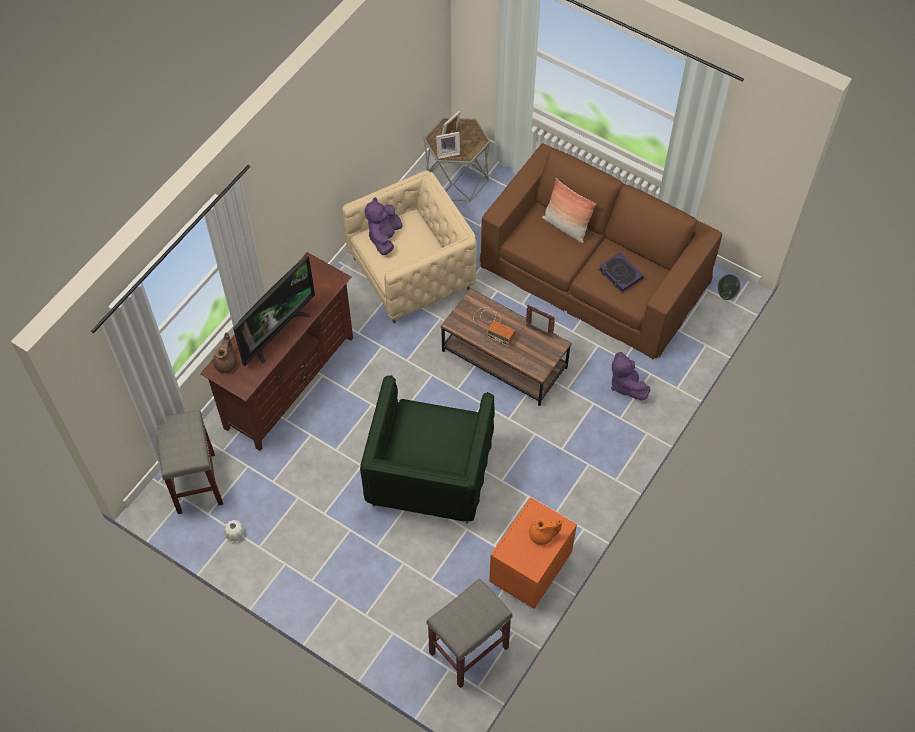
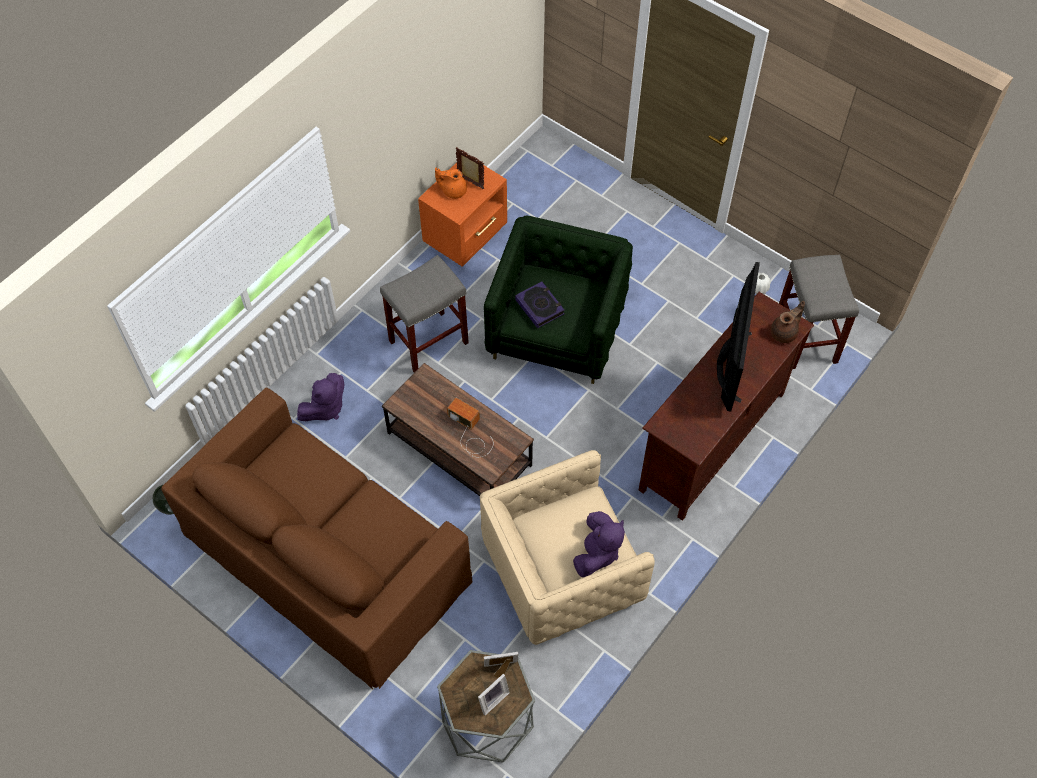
camera: 175 degrees left, 0 degrees up
(226, 363) = (785, 333): brown teapot -> brown teapot turned 150 degrees counterclockwise
(277, 332) = (730, 364): television -> television turned 150 degrees clockwise
(468, 651) = (533, 177): grey stool -> grey stool (429, 341)
(539, 331) = (417, 421): picture frame -> picture frame (470, 182)
(566, 226) = (356, 549): pillow -> none
(620, 274) = (302, 475): book -> book (540, 306)
(626, 384) = (325, 408): purple plush toy -> purple plush toy turned 60 degrees clockwise

